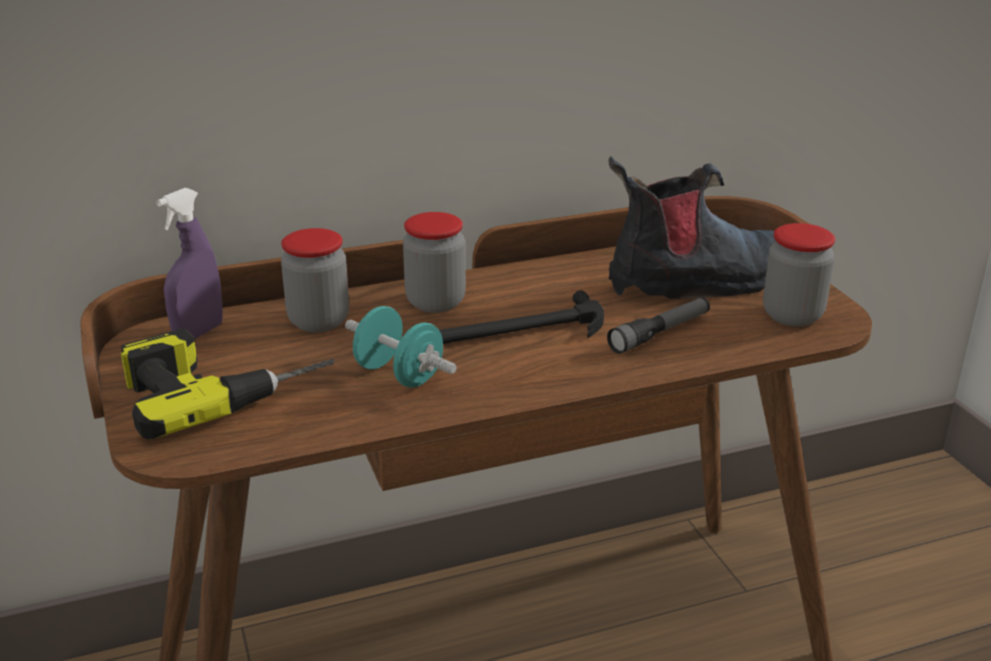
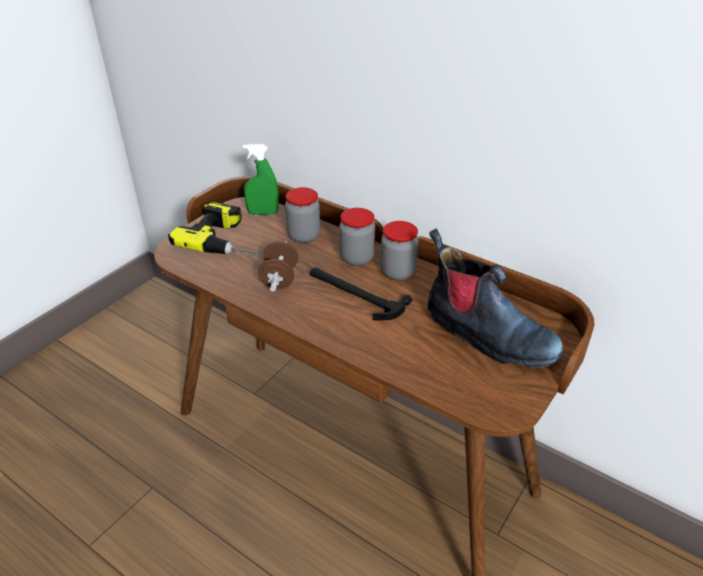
camera: 55 degrees right, 10 degrees up
(199, 333) = (263, 213): purple spray bottle -> green spray bottle
(399, 375) = (279, 279): turquoise dumbbell -> brown dumbbell
(660, 333) = (406, 343): flashlight -> none
(792, 315) = (488, 388): jar -> jar (398, 272)

